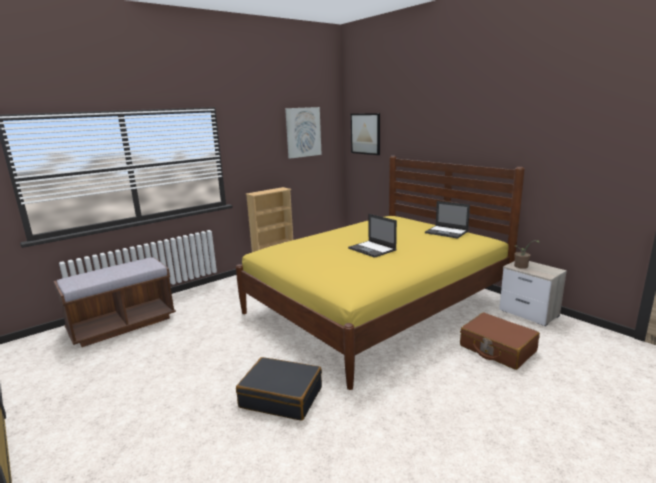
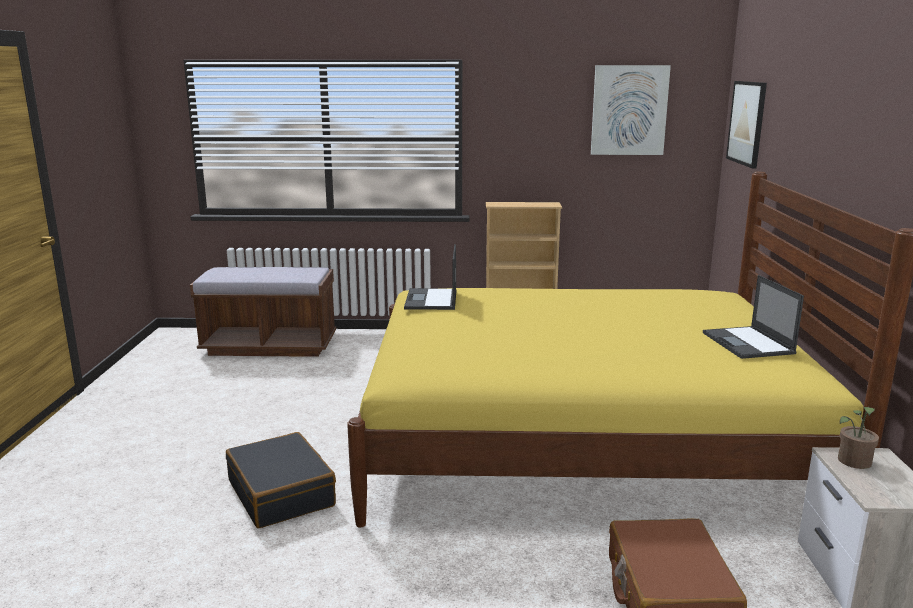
camera: 40 degrees right, 0 degrees up
(372, 249) = (552, 331): laptop -> laptop (431, 300)

